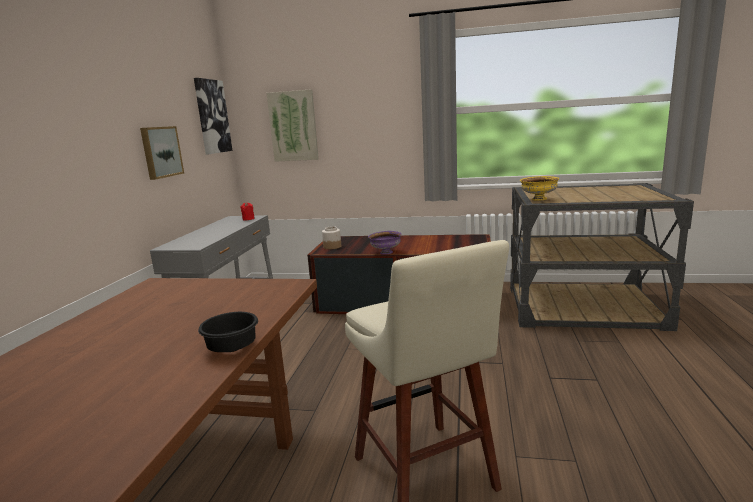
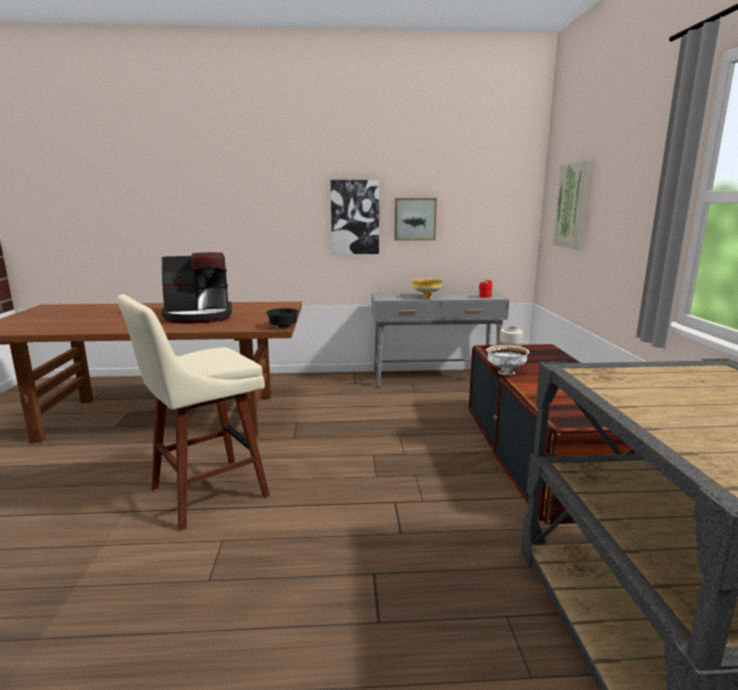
camera: 75 degrees right, 0 degrees up
(158, 335) = (199, 316): none -> coffee machine
(212, 116) = (507, 190): picture -> picture (355, 217)
(233, 347) = (171, 329): black bowl -> black bowl (284, 326)
(385, 253) = (505, 373): purple bowl -> white bowl
(538, 199) = (600, 371): yellow bowl -> yellow bowl (426, 297)

